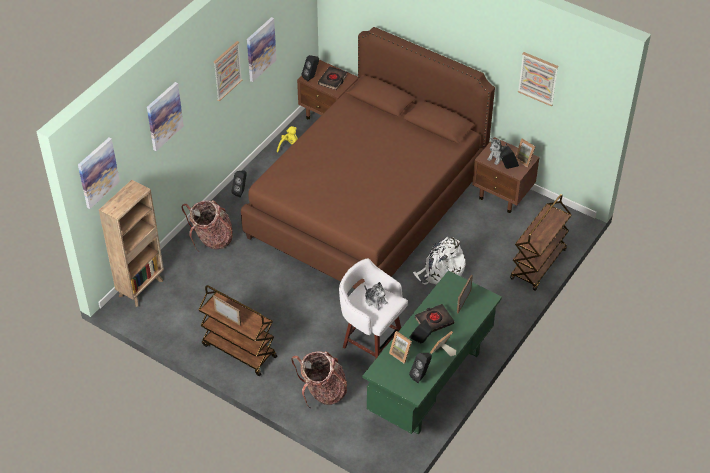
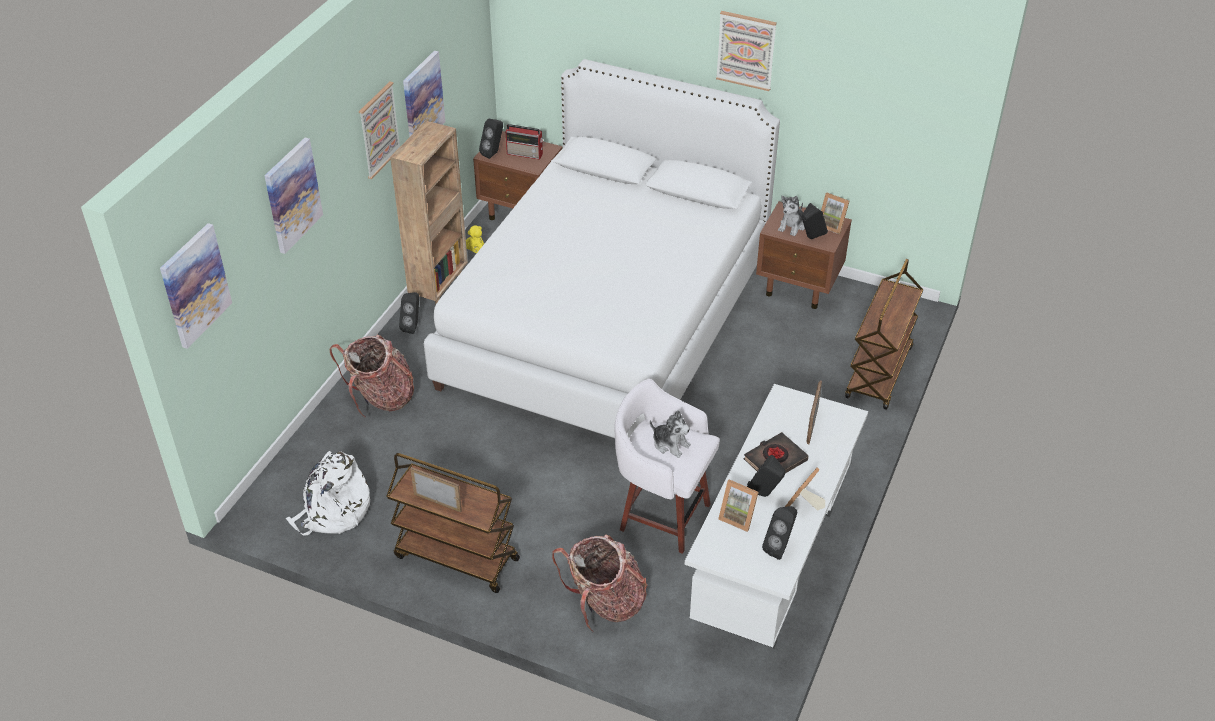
camera: 10 degrees left, 5 degrees down
(141, 287) = (281, 482): brown bookcase -> brown bookcase (440, 291)
(333, 80) = (525, 153): black book -> radio
(367, 204) = (606, 322): brown bed -> white bed
(431, 384) = (771, 566): green desk -> white desk
(441, 272) = (740, 402): white backpack -> white backpack (333, 512)
(538, 78) = (849, 92): picture -> picture (746, 50)

